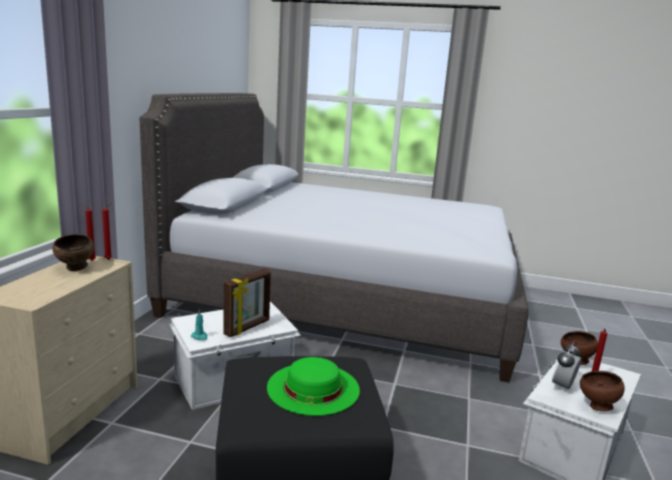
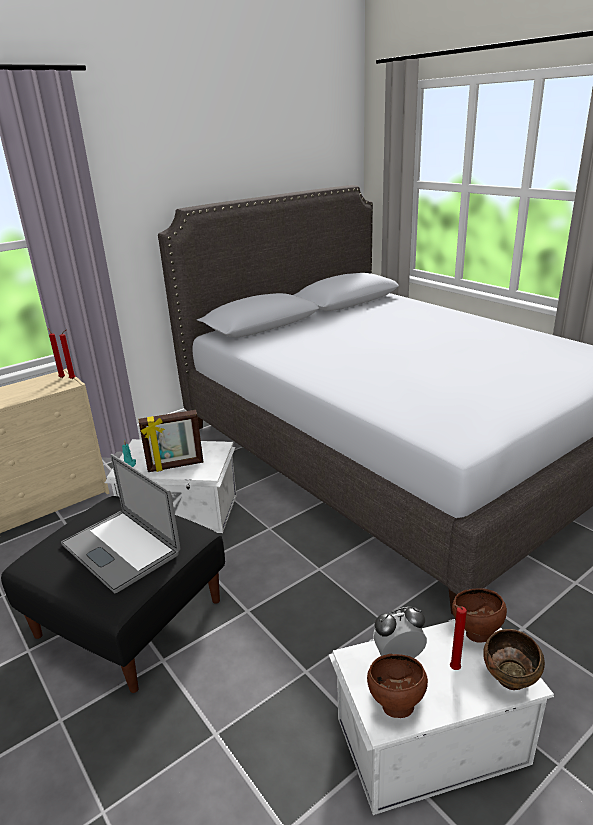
camera: 40 degrees right, 10 degrees up
(76, 269) = (40, 385): brown bowl -> brown bowl (510, 682)
(313, 388) = (120, 549): green hat -> laptop

